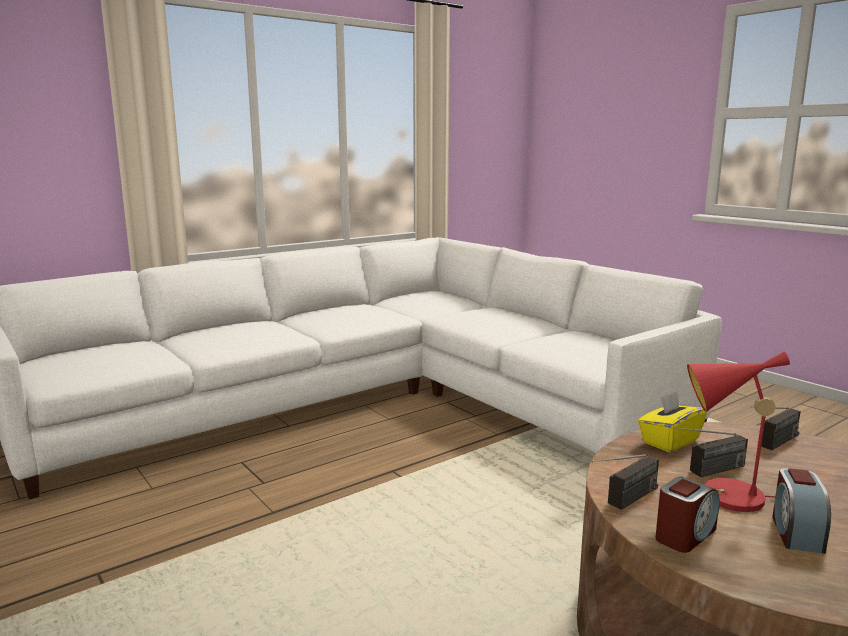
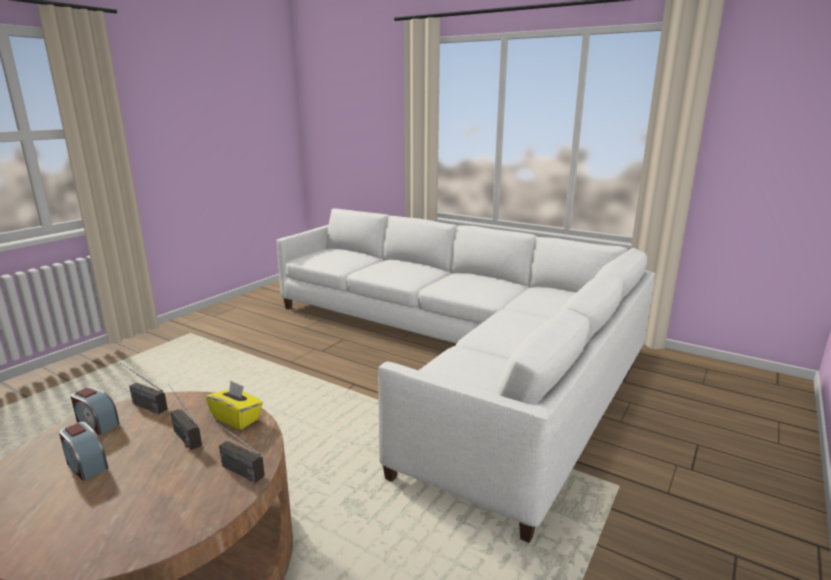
camera: 70 degrees right, 5 degrees up
(724, 497) = (141, 439): red table lamp -> none
(796, 532) = (86, 465): alarm clock -> alarm clock turned 135 degrees counterclockwise

